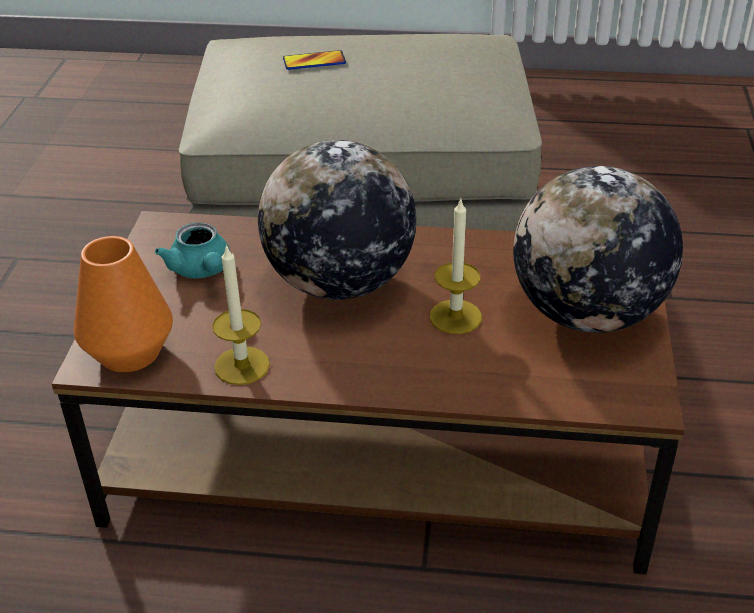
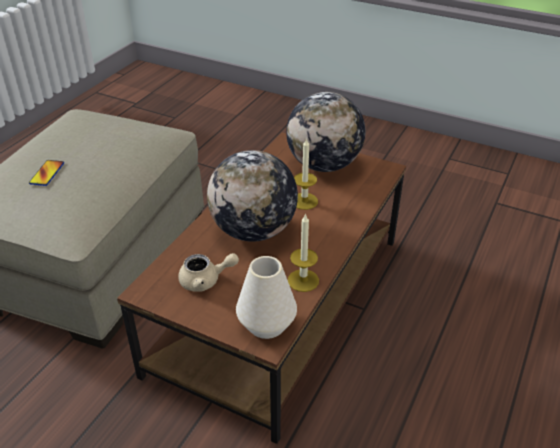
camera: 70 degrees left, 0 degrees up
(129, 352) = (267, 324): orange vase -> white vase
(202, 270) = (205, 281): turquoise teapot -> beige teapot

